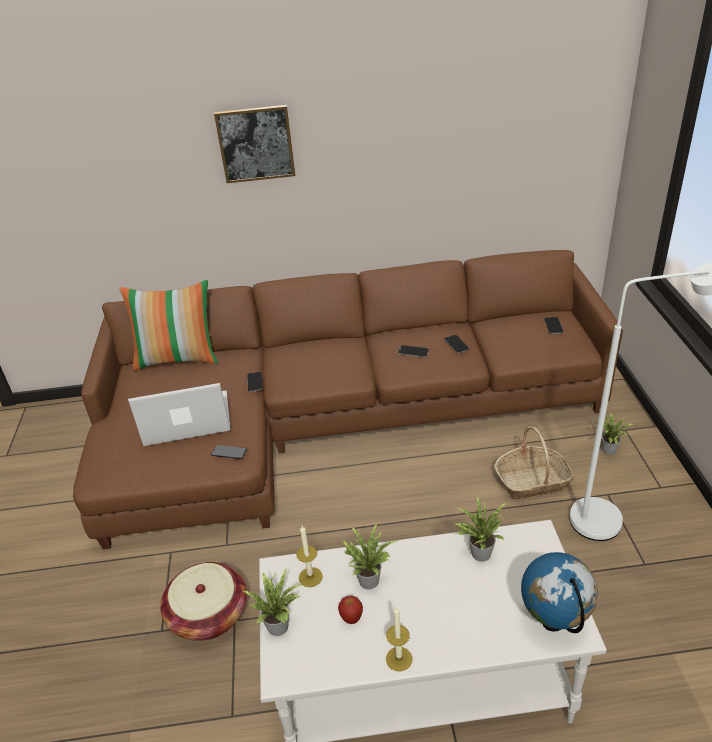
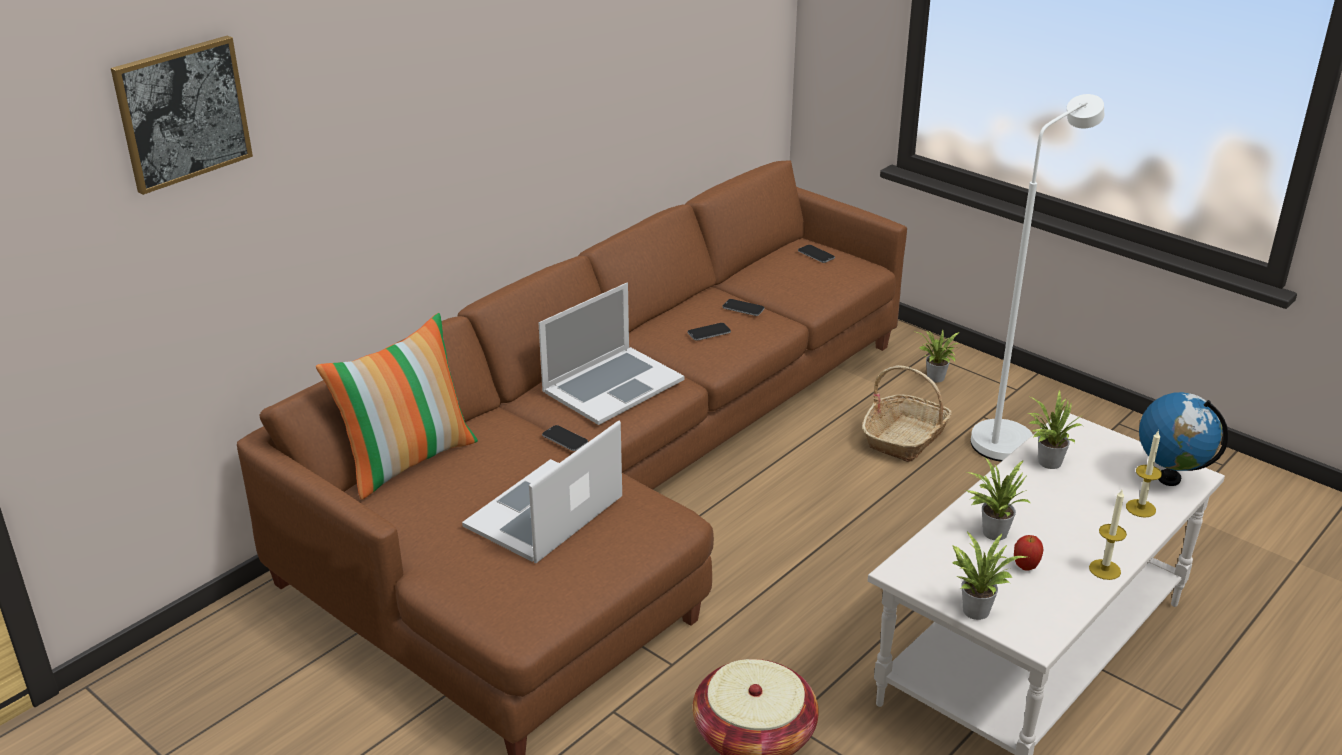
camera: 45 degrees left, 5 degrees down
(229, 452) = (654, 518): phone -> none
(256, 144) = (441, 92): picture -> picture (182, 113)
(310, 577) = (941, 559): candle -> candle (1140, 508)
(319, 361) = (612, 385): none -> laptop

